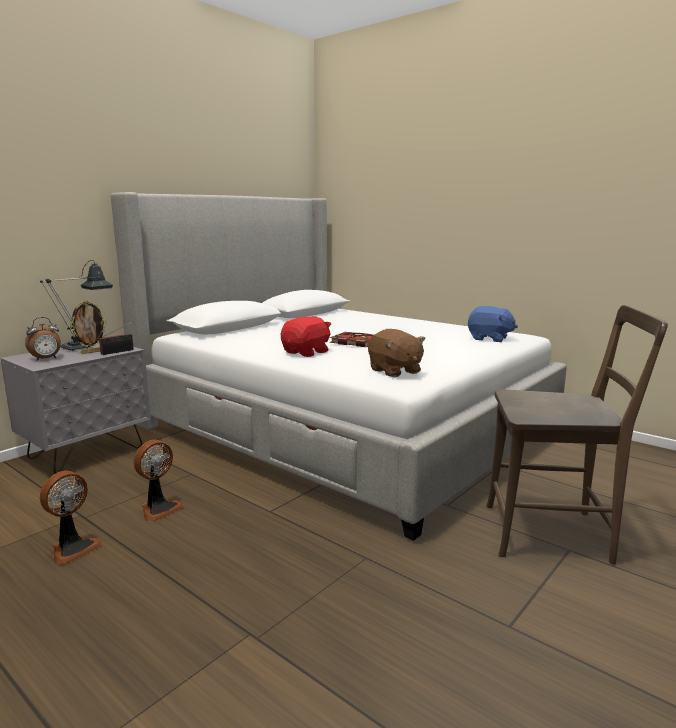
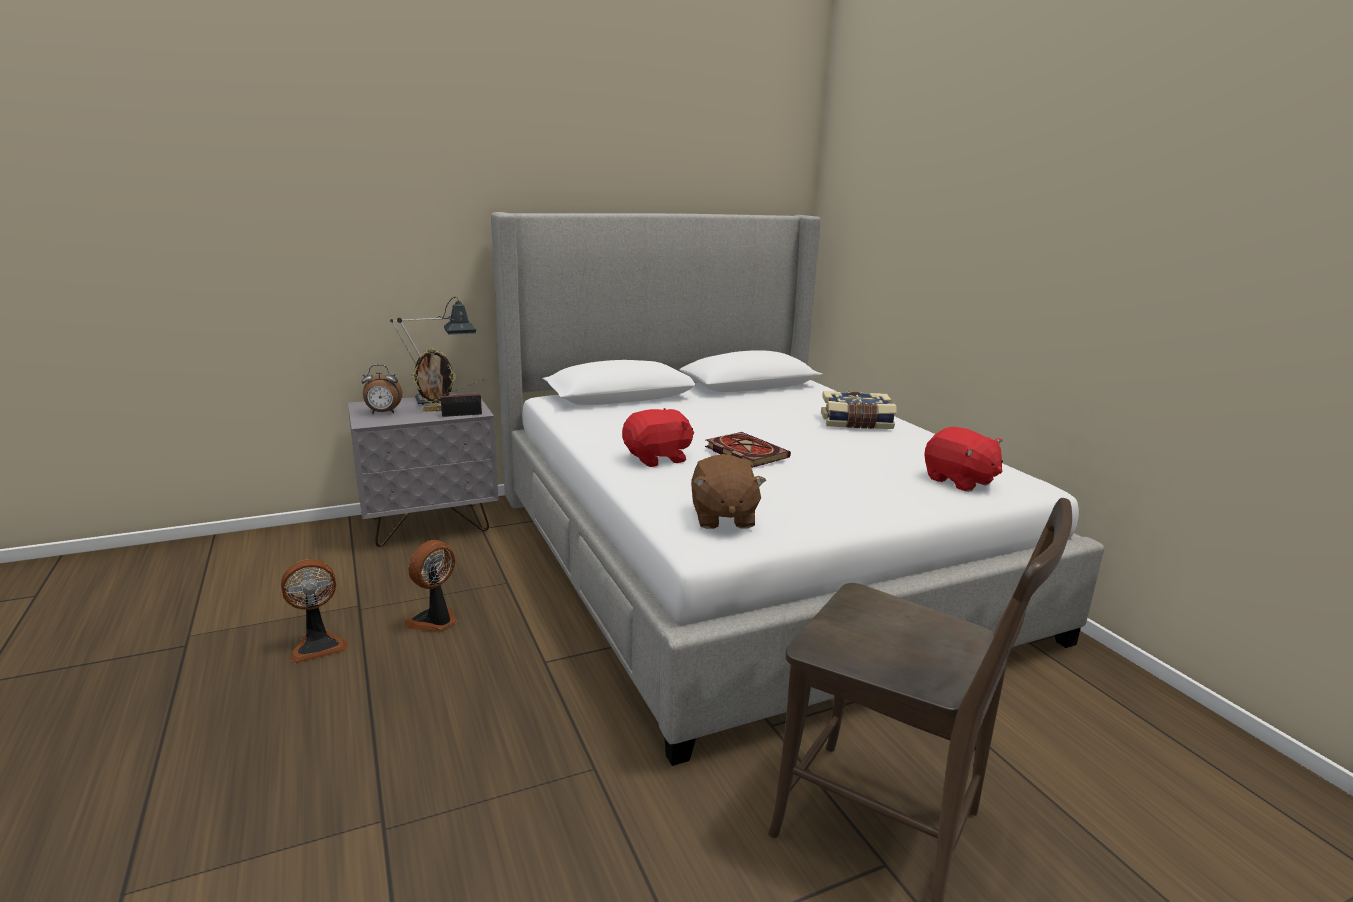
camera: 25 degrees right, 5 degrees up
(159, 509) = (435, 621): fan -> fan turned 150 degrees clockwise
(397, 322) = (856, 423): none -> book
(489, 338) = (959, 481): blue plush toy -> red plush toy

